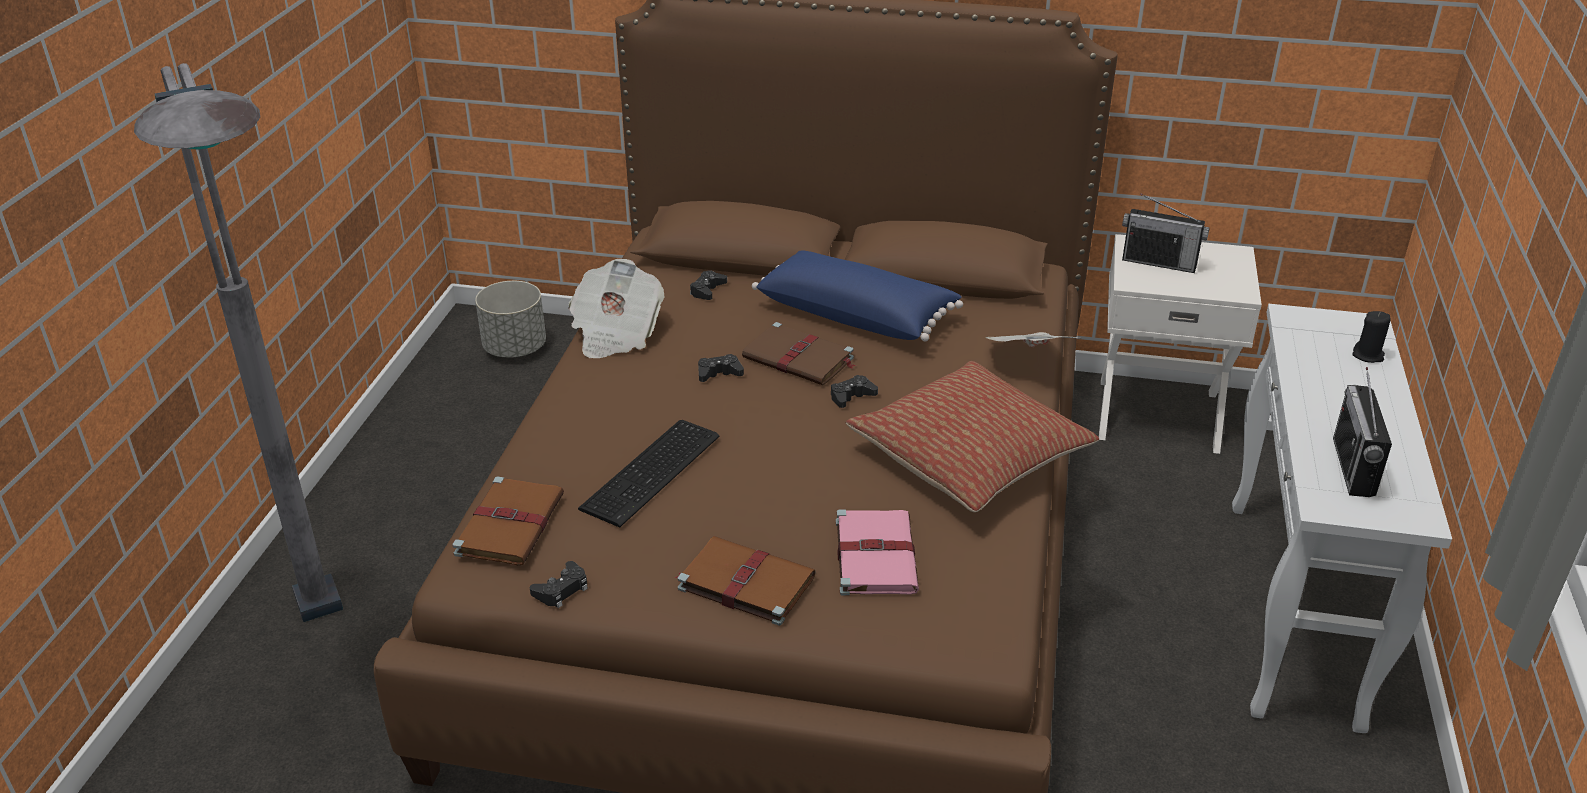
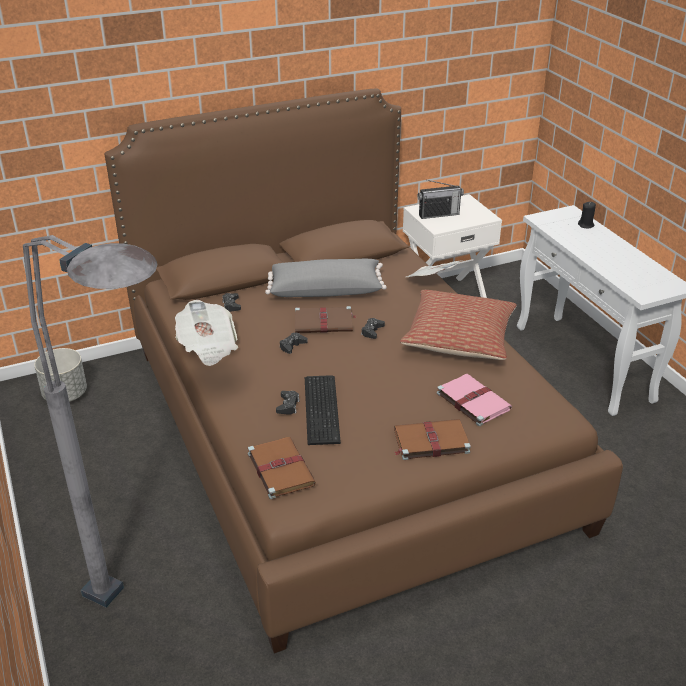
camera: 35 degrees left, 0 degrees up
(562, 590) = (347, 488): black game controller -> black game controller (288, 405)
(856, 314) = (325, 290): blue pillow -> grey pillow
(1353, 467) = (634, 275): radio -> none

